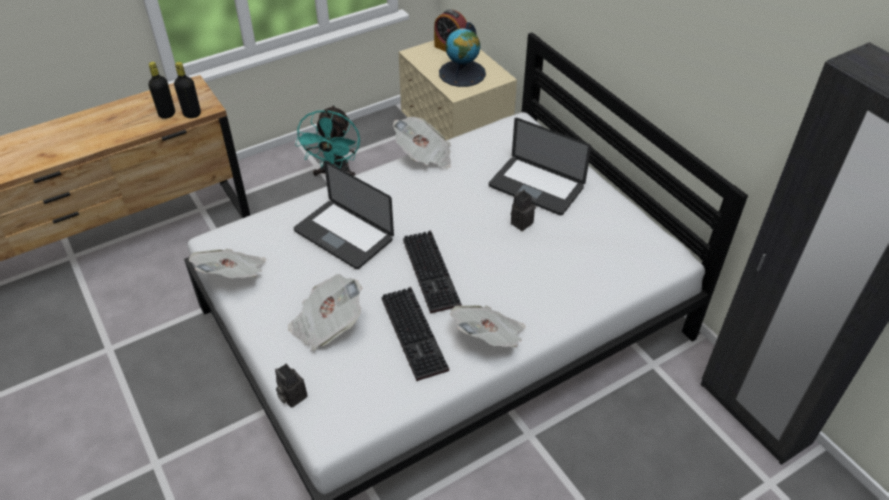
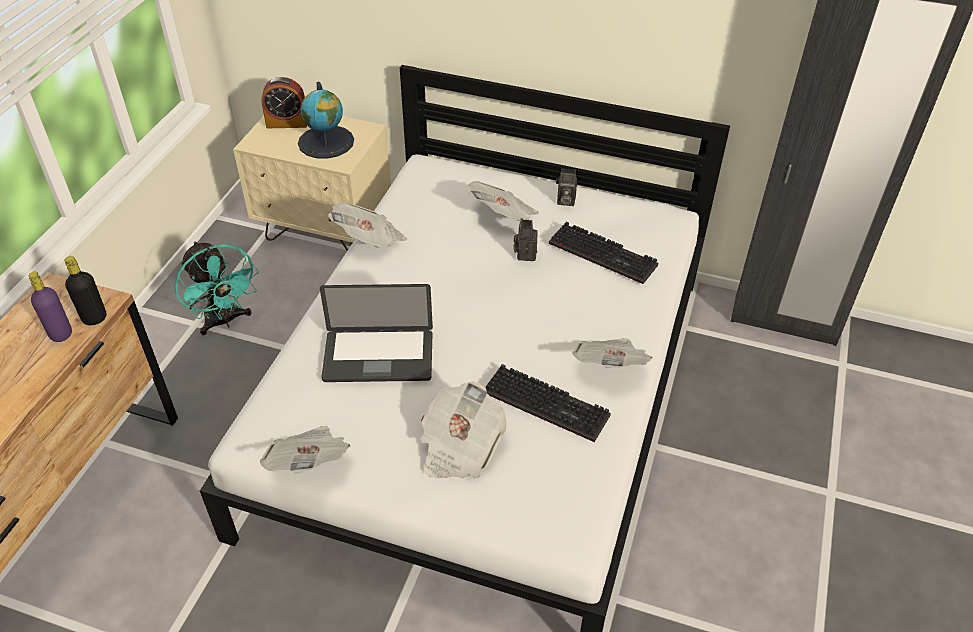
camera: 40 degrees left, 0 degrees up
(167, 114) = (61, 334): black bottle -> purple bottle
(291, 396) = (503, 532): camera -> camera (564, 201)
(433, 273) = (502, 341): keyboard -> keyboard (605, 254)
(536, 187) = (503, 216): laptop -> newspaper

